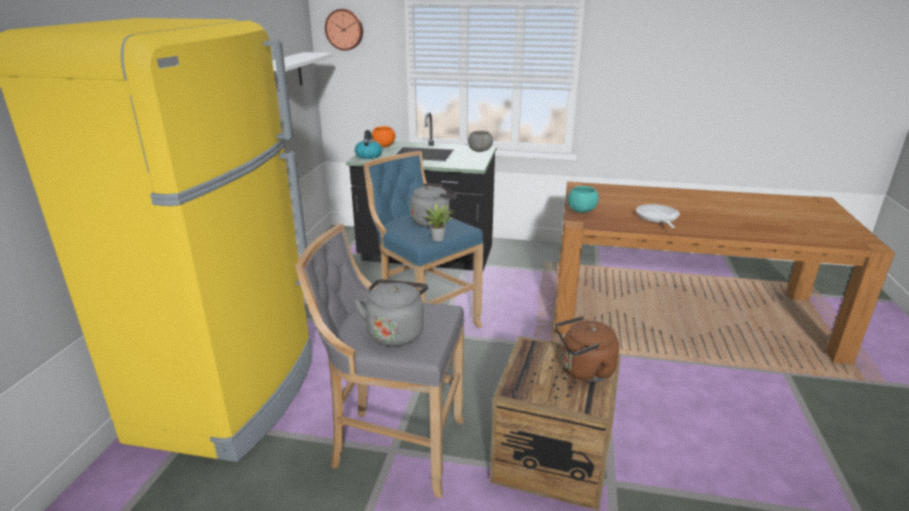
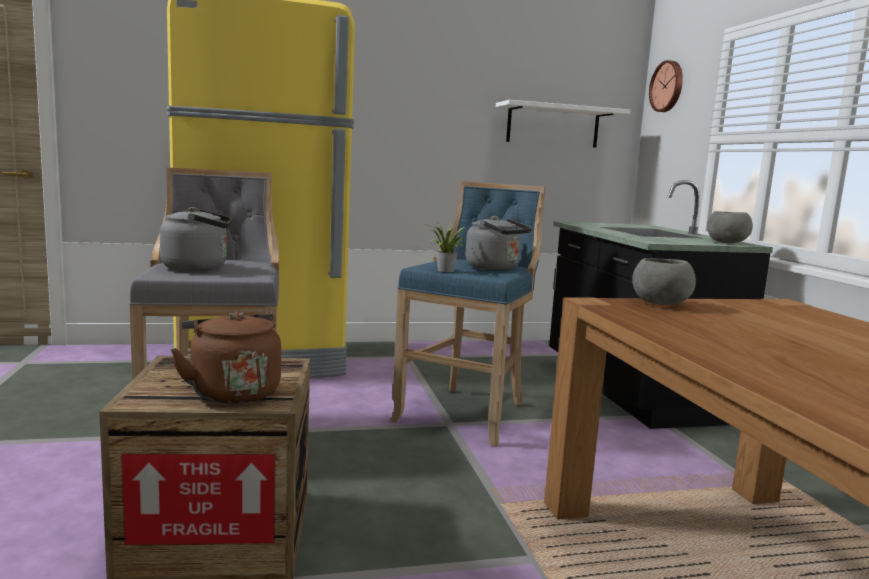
camera: 65 degrees right, 15 degrees down
(368, 155) = (590, 223): kettle -> none
(384, 146) = (637, 226): orange bowl -> none
(582, 211) = (660, 304): turquoise bowl -> grey bowl
(657, 218) = (747, 342): frying pan -> none

